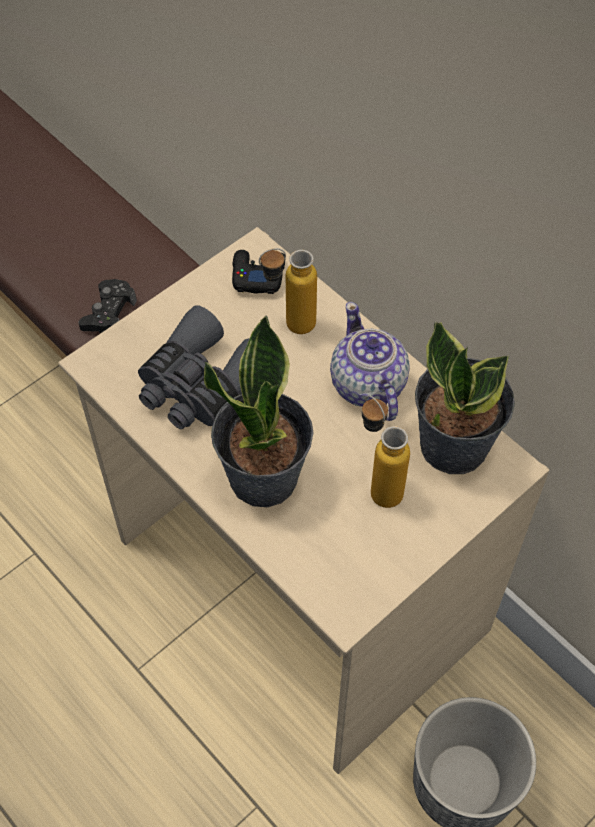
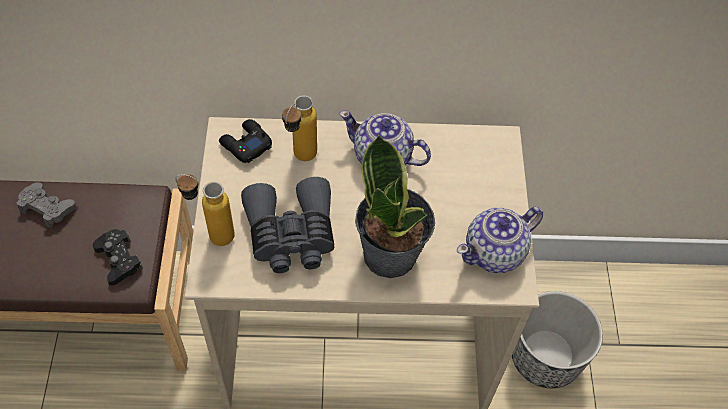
camera: 50 degrees left, 0 degrees up
(105, 226) = (47, 208): none -> grey game controller
(365, 564) = (495, 252): none -> teapot
(378, 484) = (452, 205): bottle -> bottle (211, 235)
(454, 444) = (462, 151): potted plant -> none

